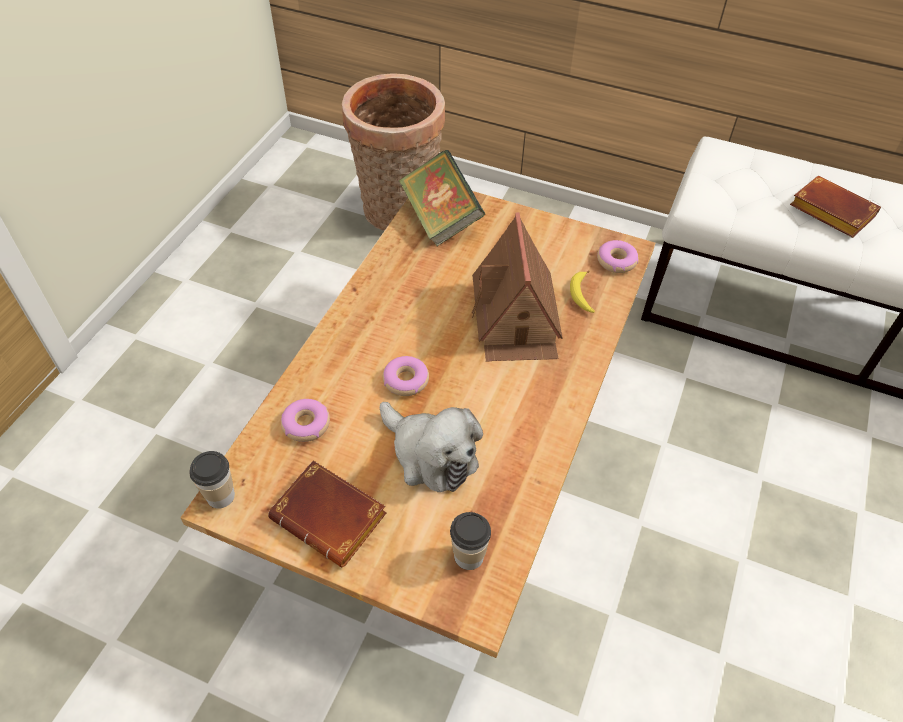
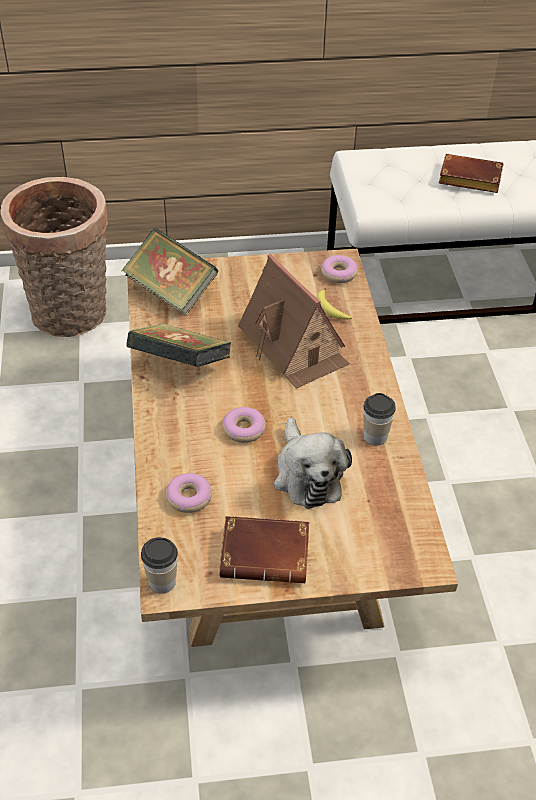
camera: 30 degrees left, 5 degrees down
(396, 292) = (180, 365): none -> book
(430, 455) = (307, 475): plush toy -> plush toy turned 60 degrees clockwise
(468, 556) = (390, 531): cup -> cup (375, 436)

